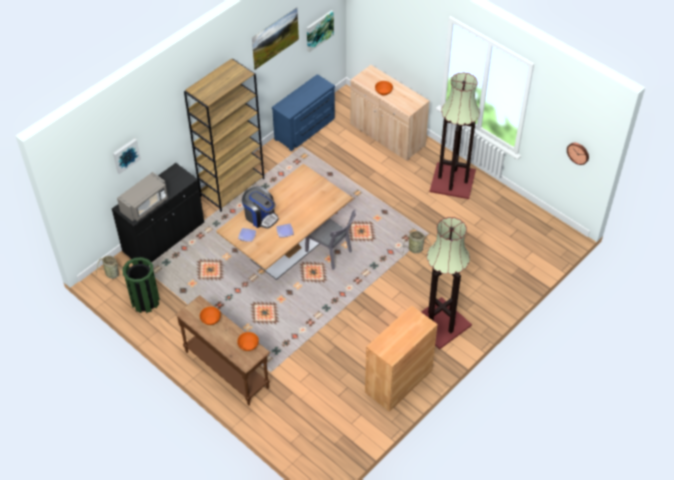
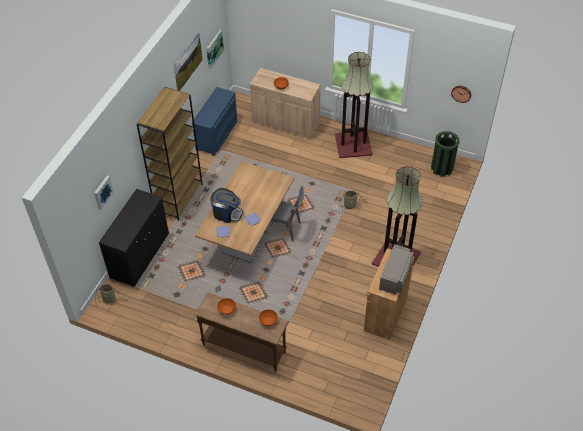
camera: 20 degrees left, 0 degrees up
(145, 205) = (127, 231): grey microwave -> grey microwave (395, 276)
(145, 301) = (148, 313): green trash can -> green trash can (442, 168)

